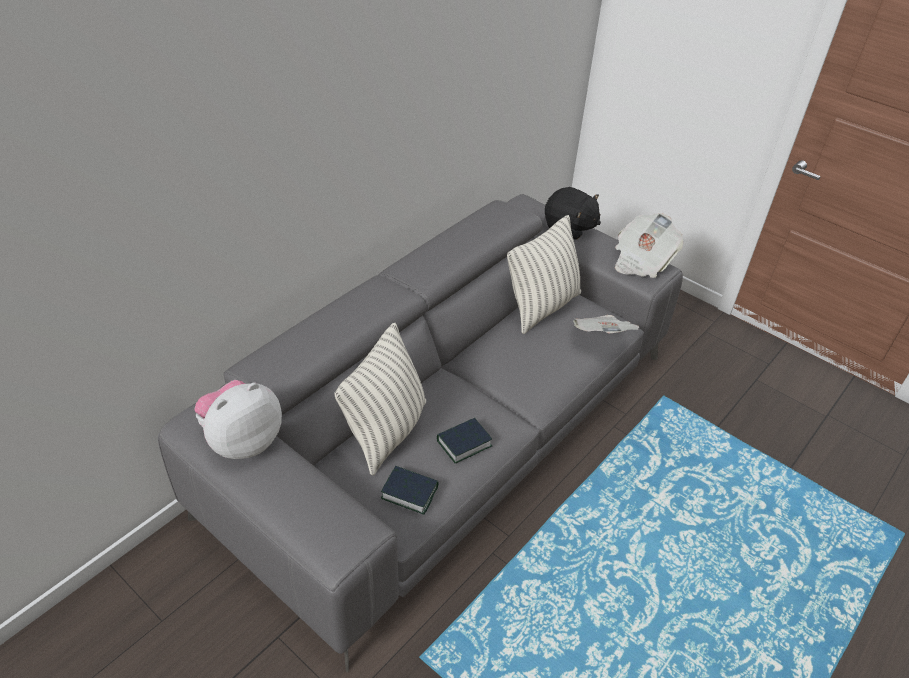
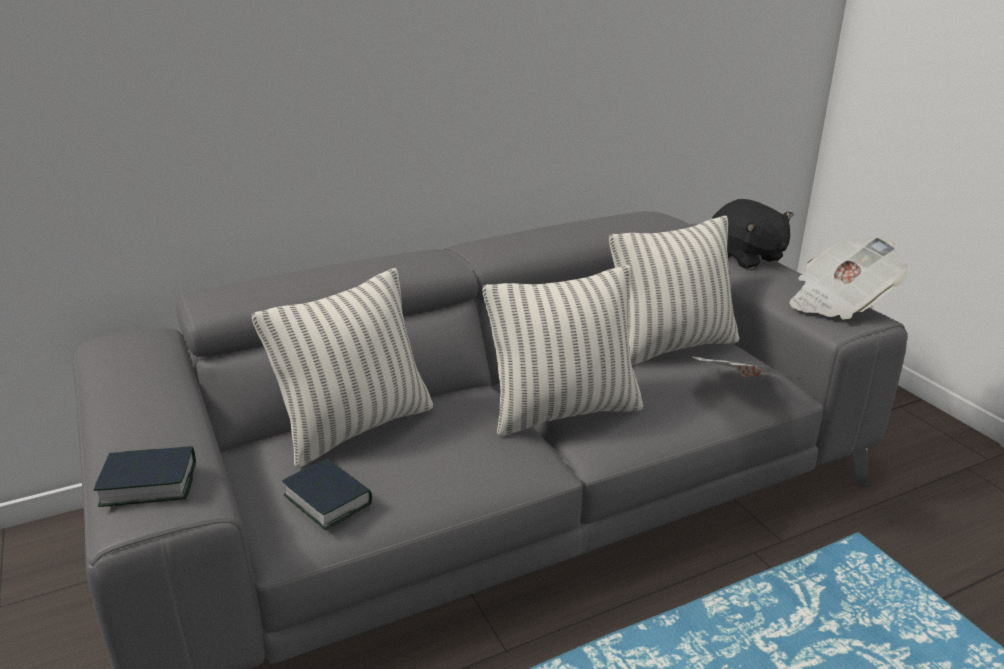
camera: 25 degrees right, 15 degrees down
(243, 441) = (145, 371): plush toy -> none
(464, 443) = (449, 463): book -> book (149, 483)
(506, 381) = (564, 411): none -> pillow

